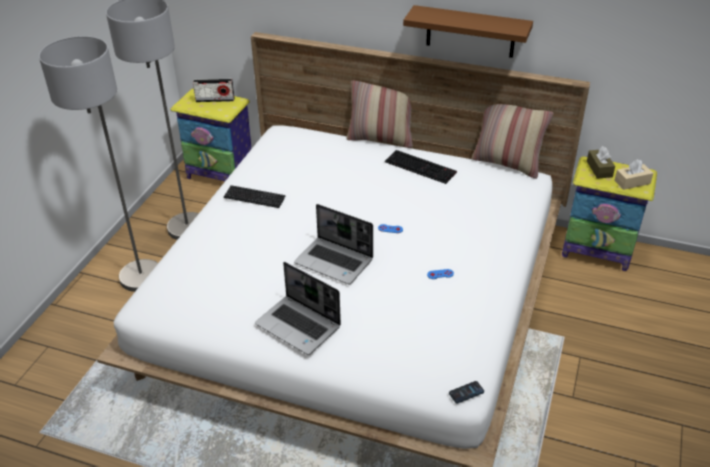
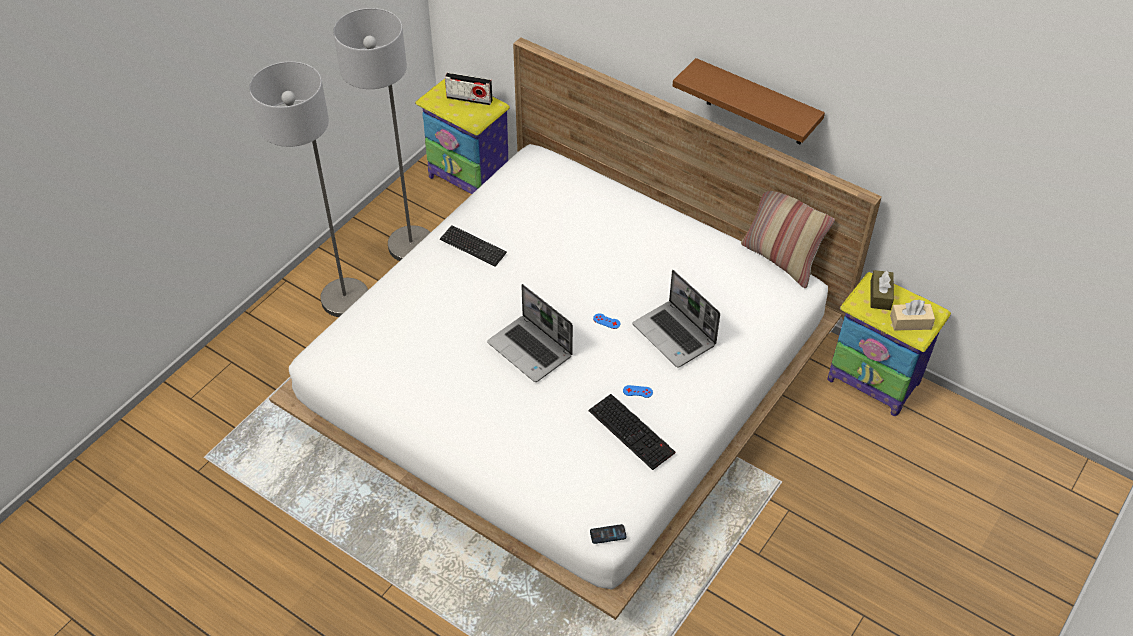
camera: 15 degrees right, 10 degrees up
(299, 326) = (467, 419): laptop -> laptop (675, 335)
(381, 138) = (646, 191): pillow -> none
(421, 167) = (675, 244): keyboard -> keyboard (633, 431)

